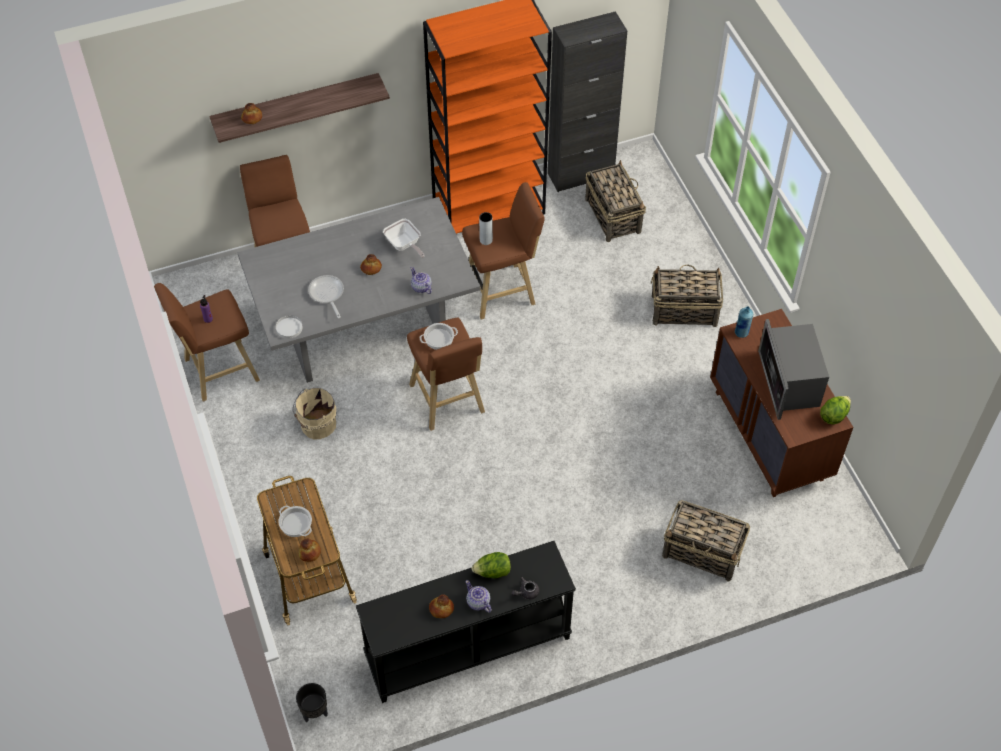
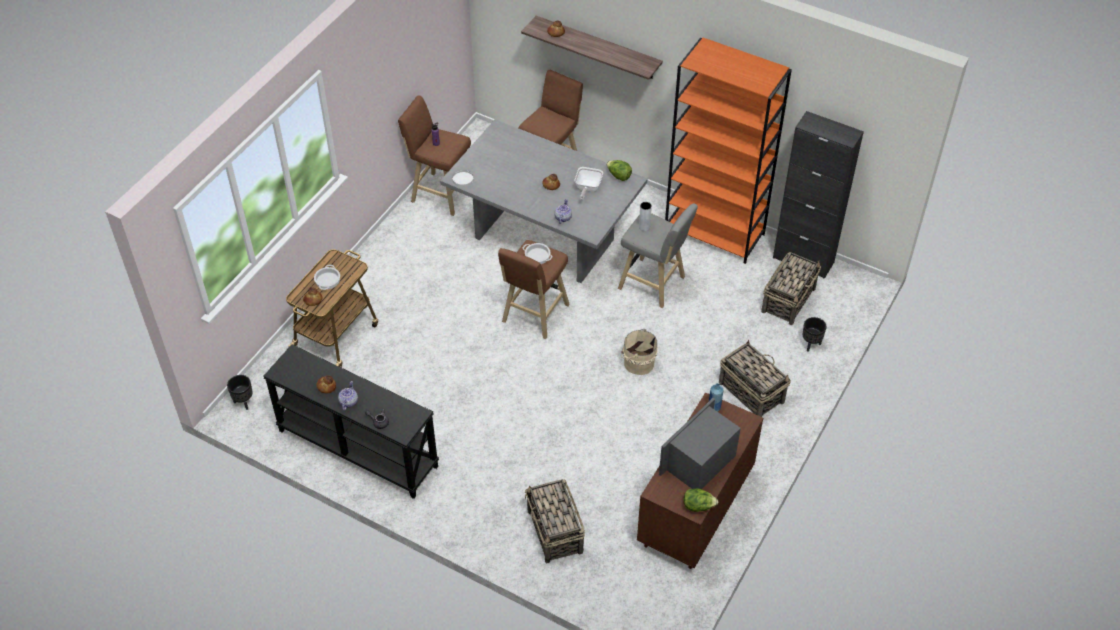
camera: 50 degrees right, 5 degrees down
(316, 425) = (448, 264): beige bucket -> beige bucket (637, 362)
(327, 294) = (507, 179): frying pan -> none
(492, 572) = (378, 395): lettuce -> lettuce (618, 176)
(503, 291) = (654, 284): brown stool -> grey stool
(673, 235) = (811, 344): none -> black planter

